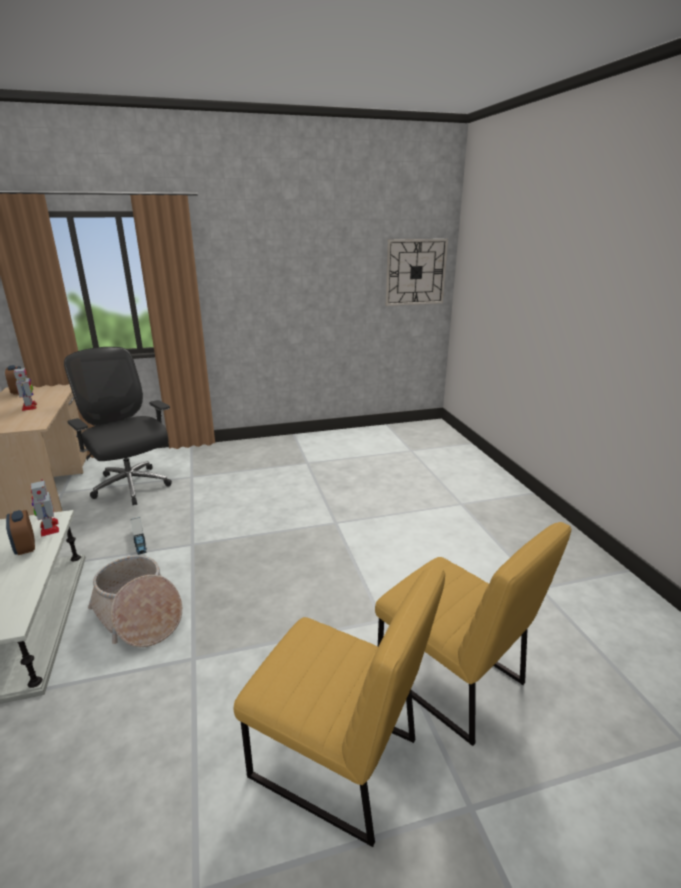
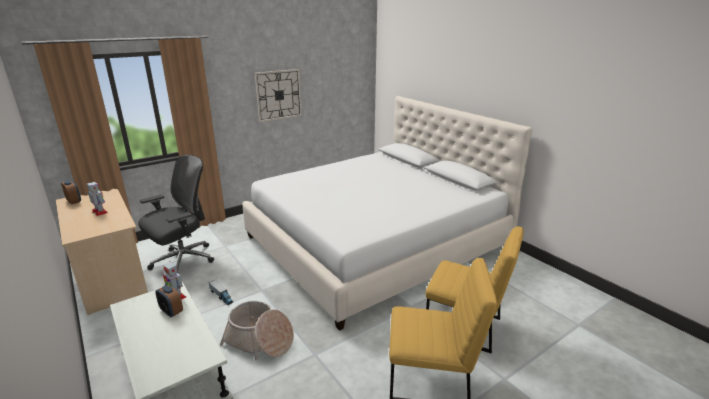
camera: 20 degrees left, 0 degrees up
(132, 486) = (183, 261): office chair -> office chair turned 105 degrees clockwise
(389, 508) = (376, 242): none -> white bed
(415, 272) = (352, 81): wall clock -> wall clock (278, 95)

